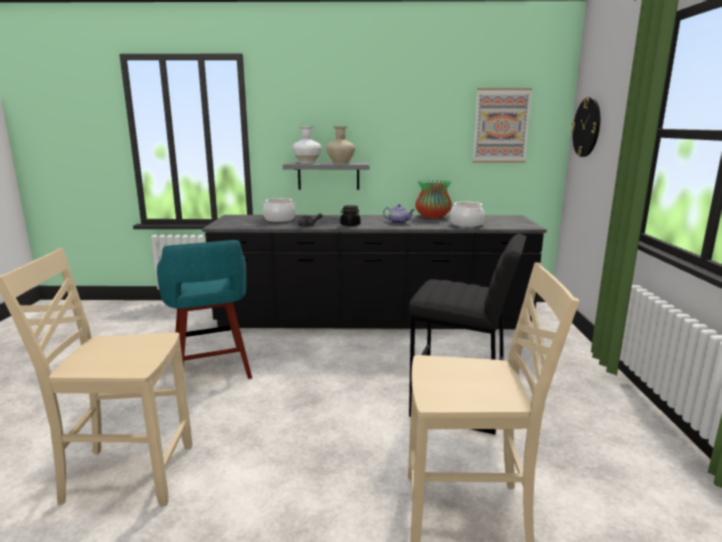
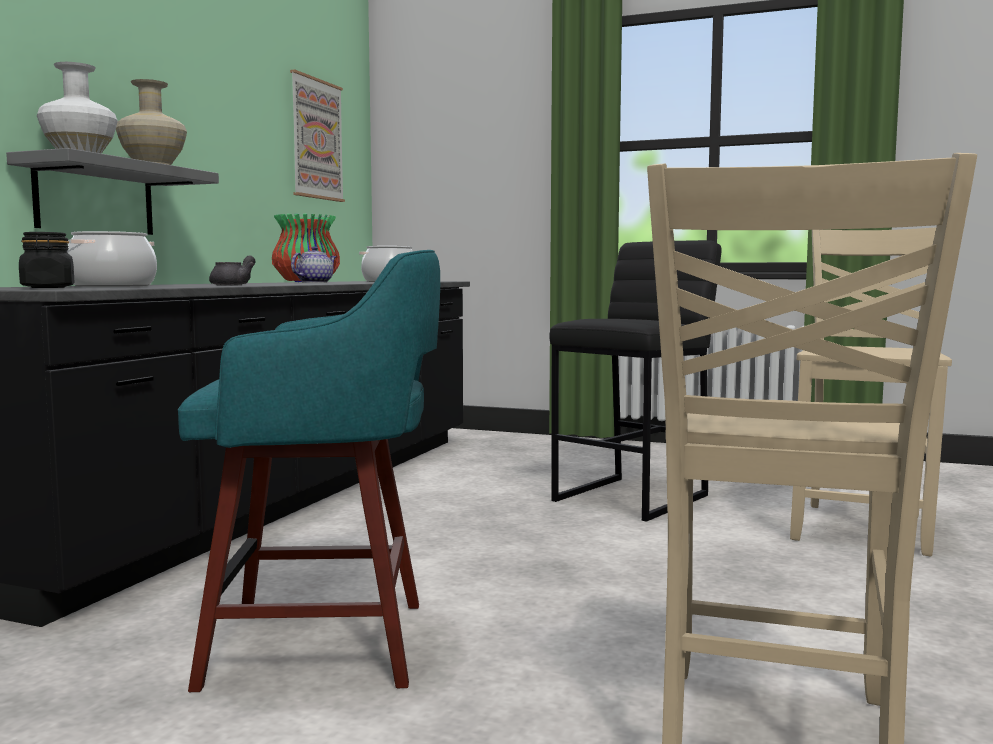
camera: 70 degrees left, 10 degrees down
(350, 225) = (283, 284): black jar -> black jar (48, 287)
(587, 127) = (423, 152): wall clock -> none

